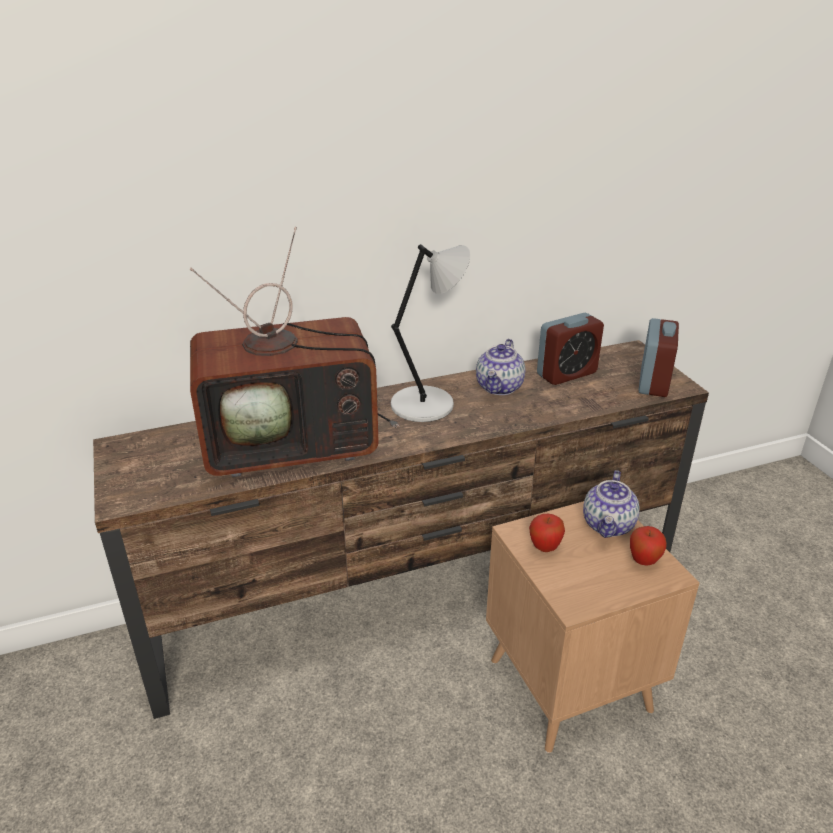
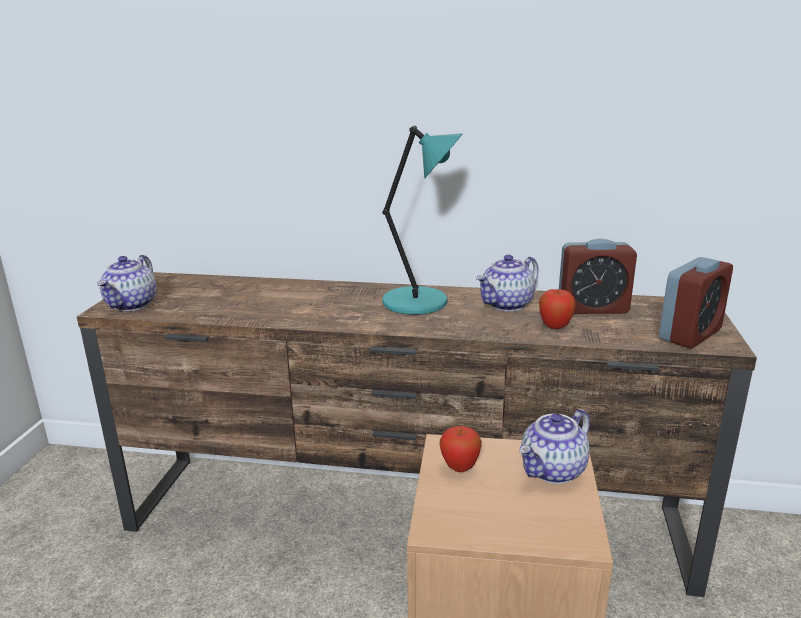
camera: 30 degrees right, 10 degrees down
(142, 488) = (132, 305): none -> teapot
(295, 443) = (275, 303): television -> none
(426, 404) = (419, 302): grey table lamp -> turquoise table lamp
(643, 561) = (561, 516): apple -> apple (555, 327)

